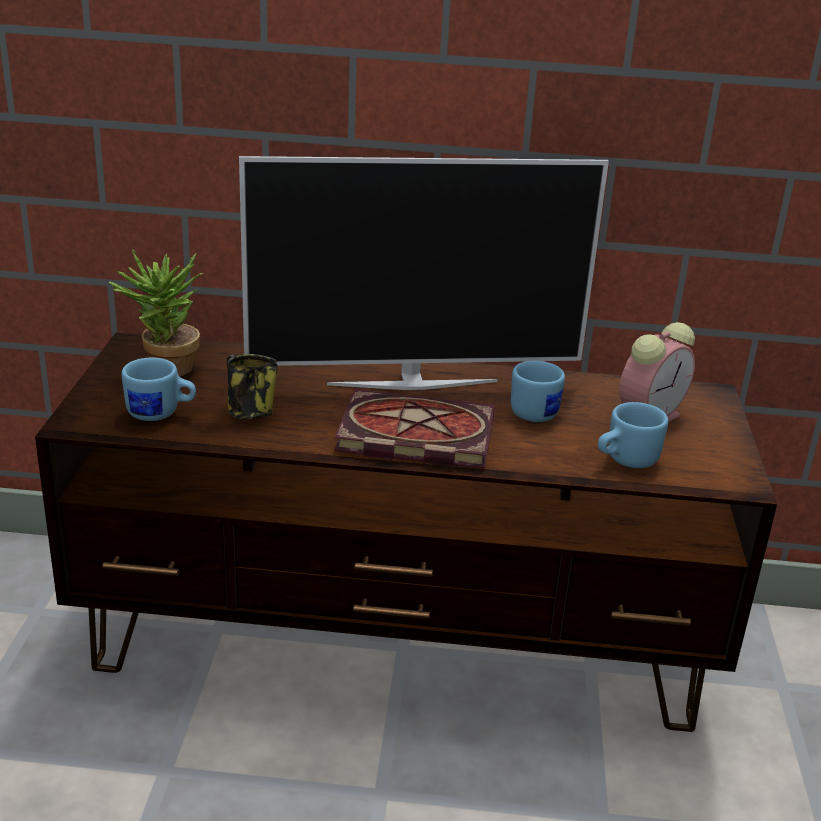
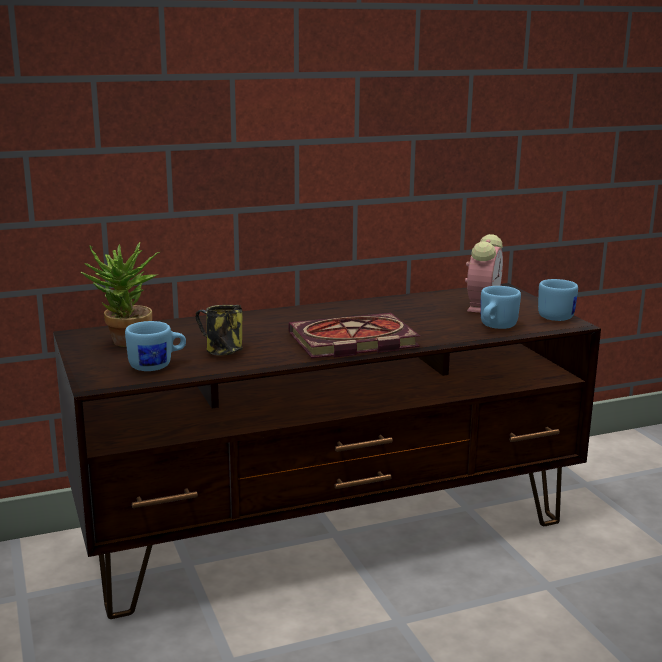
camera: 25 degrees left, 10 degrees down
(412, 382) = (313, 316): television -> none
(539, 411) = (413, 315): blue mug -> blue mug (555, 315)

